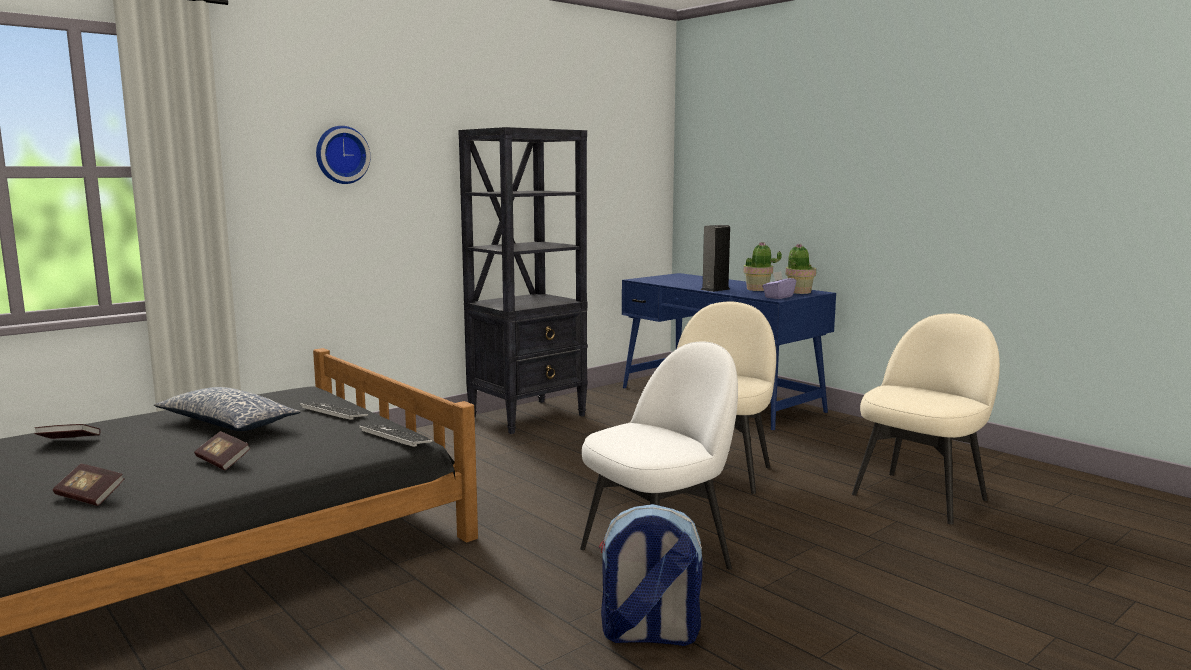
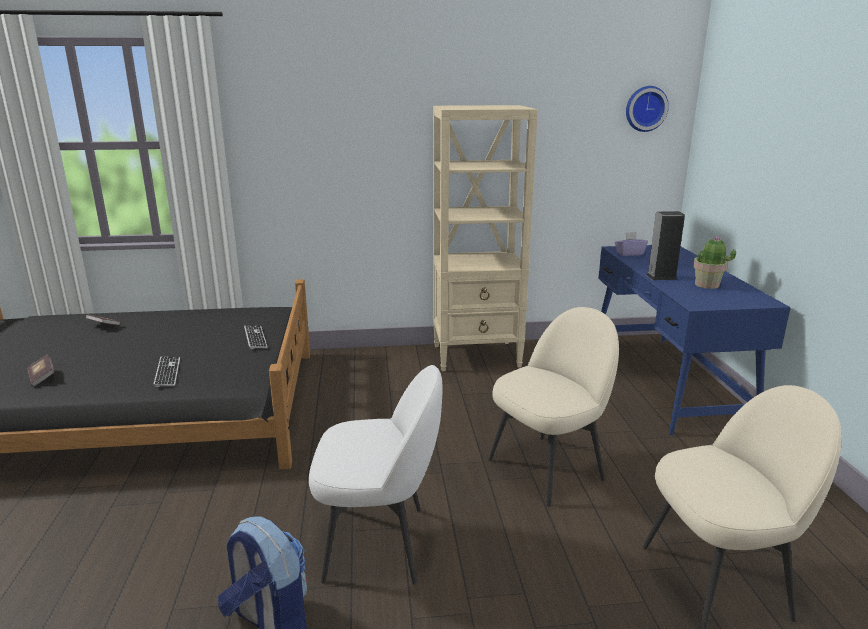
camera: 35 degrees right, 10 degrees up
(223, 461) = (134, 368): book -> none
(227, 424) = (188, 333): pillow -> none
(341, 155) = (325, 129): wall clock -> wall clock (645, 108)
(395, 436) = (249, 375): keyboard -> keyboard (167, 372)
(528, 416) = (477, 356): black bookcase -> beige bookcase
(778, 297) = (704, 302): purple tissue box -> purple tissue box (629, 254)
(799, 292) = (745, 298): potted plant -> none

